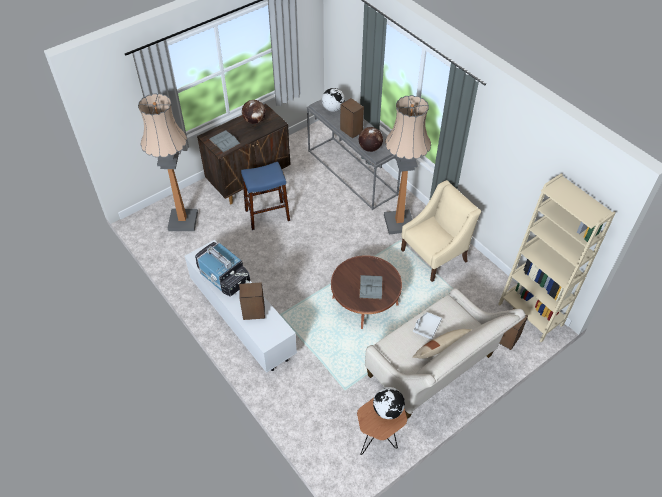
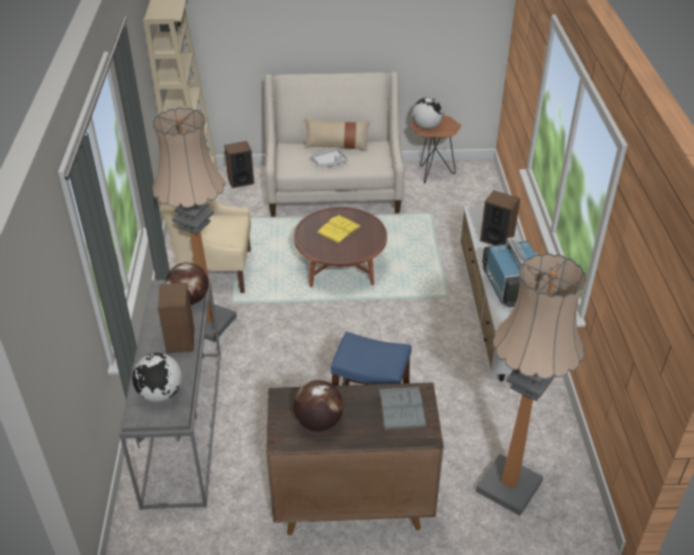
camera: 145 degrees left, 10 degrees down
(371, 287) = (339, 229): grey book -> yellow book

